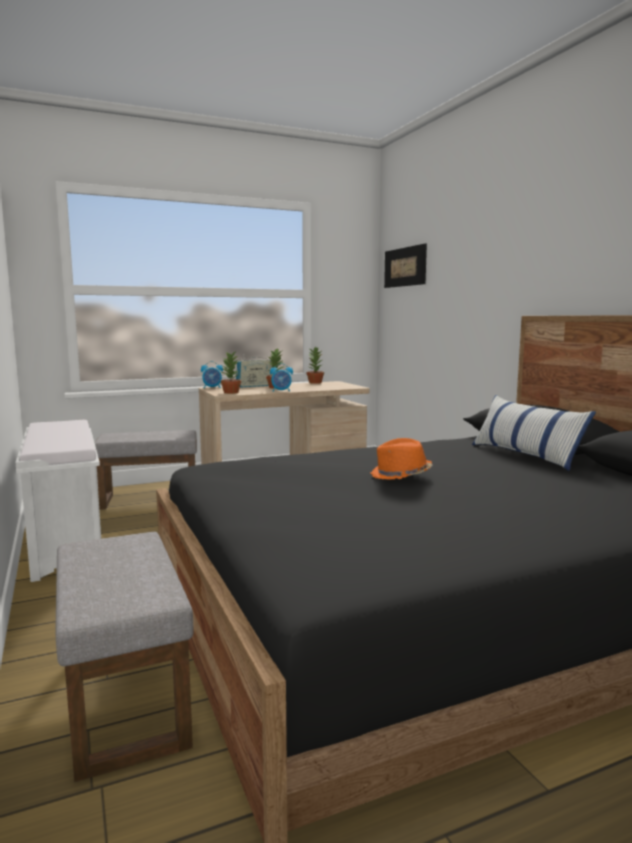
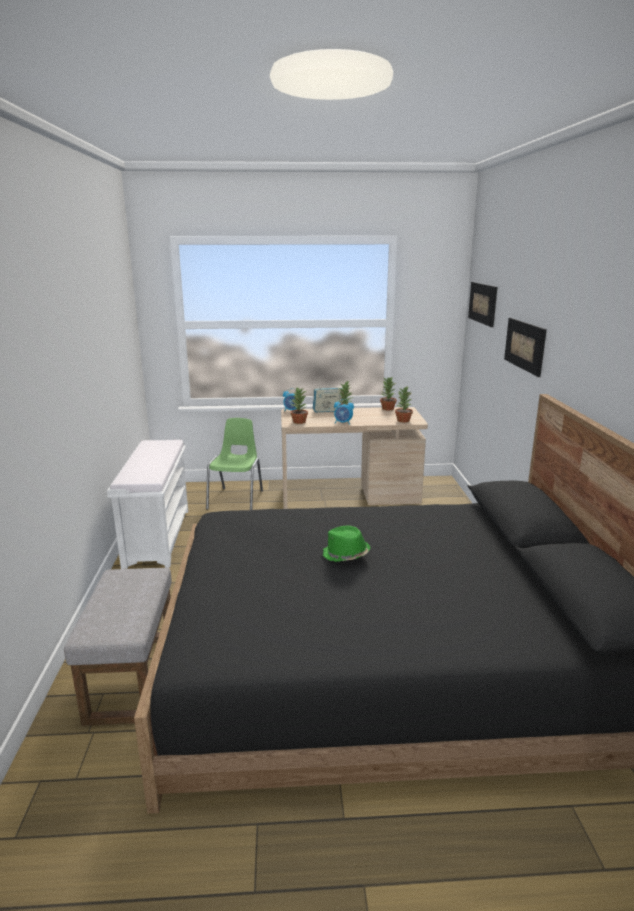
camera: 20 degrees right, 10 degrees up
(151, 499) = (237, 499): grey ottoman -> green chair
(342, 387) = (403, 420): none -> potted plant
(401, 475) = (345, 555): orange hat -> green hat
(478, 285) = (524, 345): none -> picture
(525, 455) = (486, 541): pillow -> none

